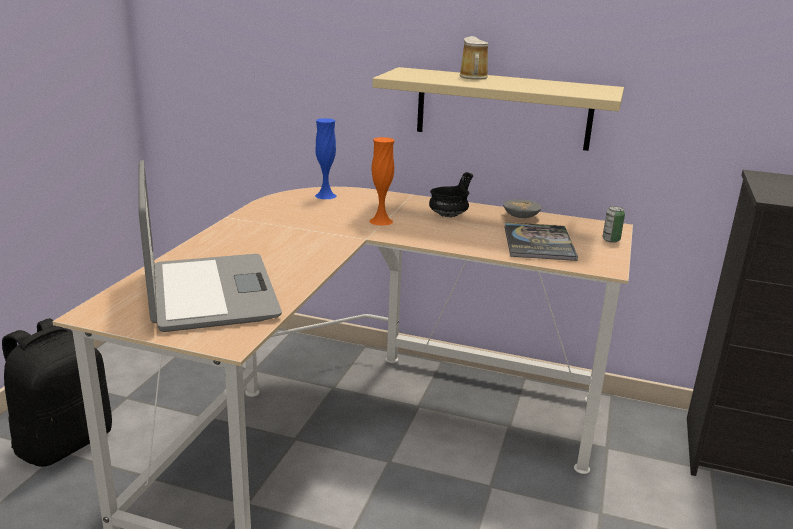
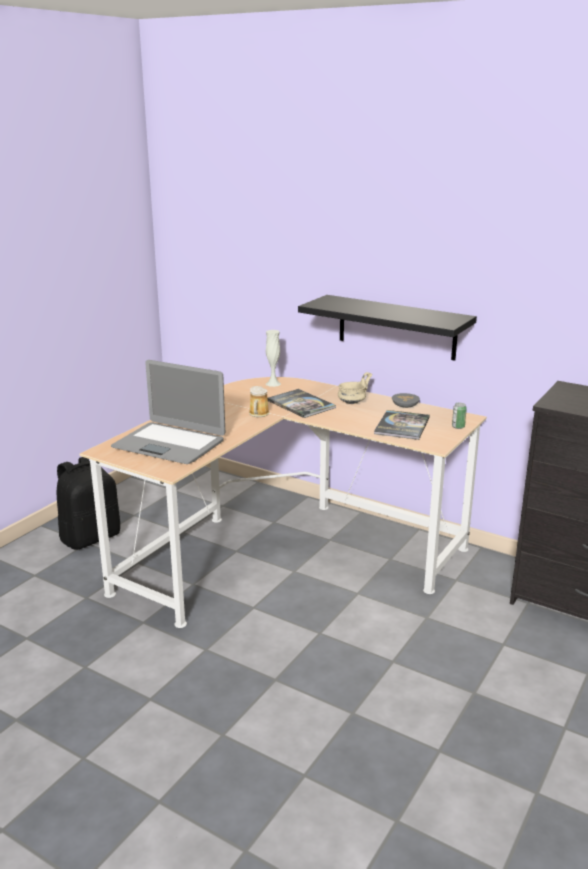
camera: 15 degrees right, 0 degrees up
(209, 293) = (169, 444): laptop -> laptop turned 120 degrees clockwise
(325, 195) = (273, 384): blue vase -> white vase
(381, 221) = (301, 404): orange vase -> book
(448, 215) = (352, 402): black bowl -> beige bowl
(473, 77) = (371, 306): mug -> mug (258, 414)
(503, 109) = (396, 327): beige shelf -> black shelf

